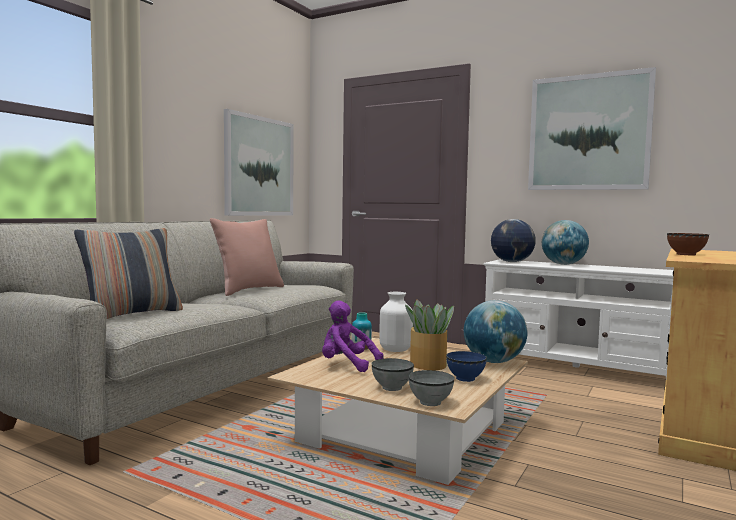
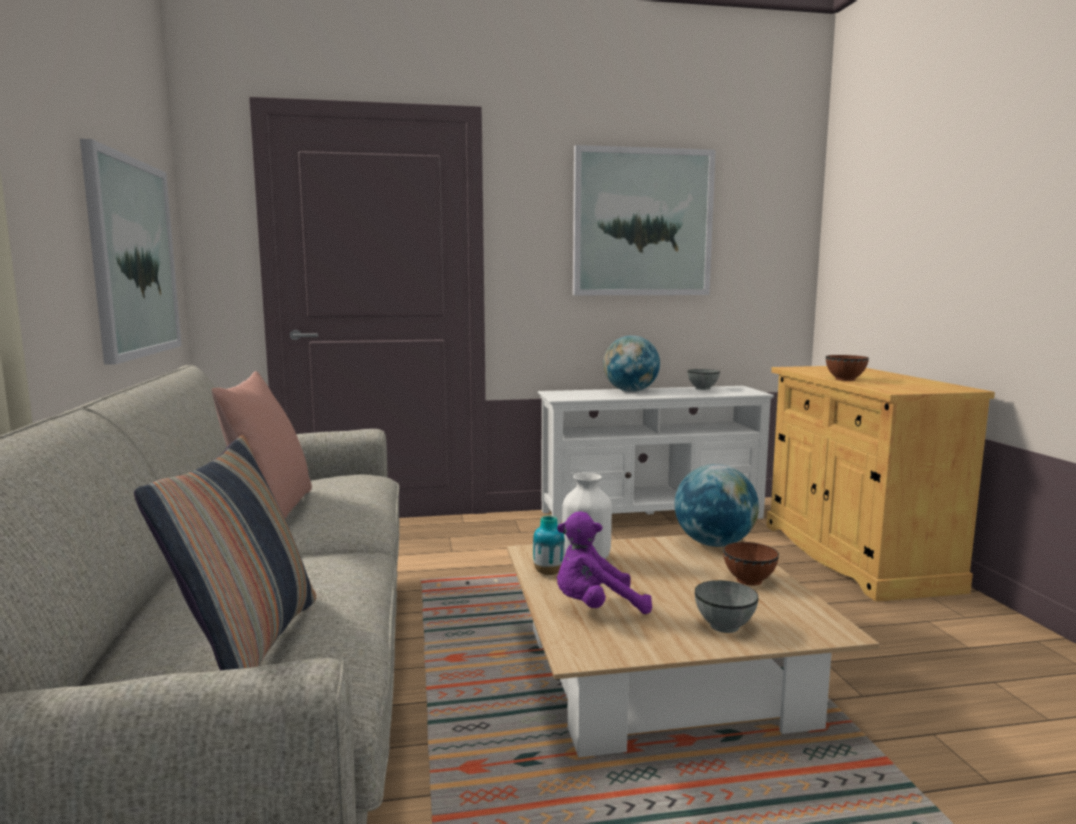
camera: 40 degrees left, 5 degrees up
(428, 365) = (673, 572): potted plant -> none
(430, 402) = (805, 632): grey bowl -> grey bowl (703, 388)
(465, 378) = (748, 580): blue bowl -> brown bowl
(512, 262) = (572, 395): globe -> none

